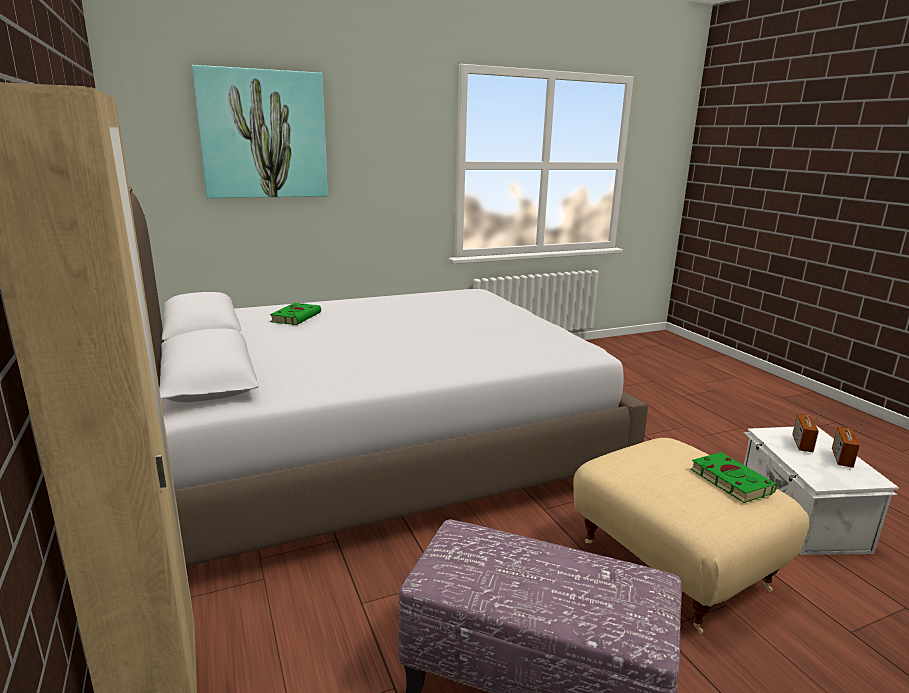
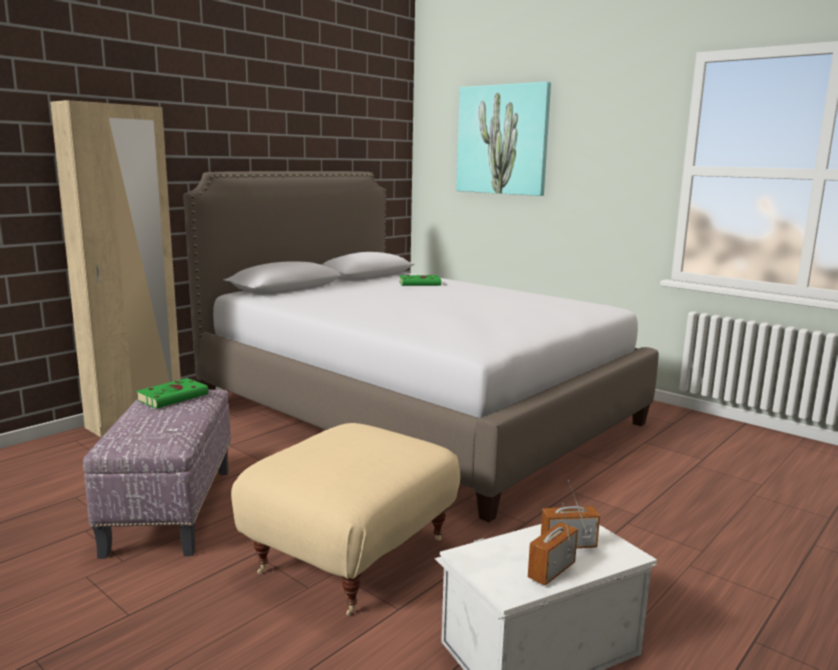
camera: 65 degrees right, 5 degrees down
(728, 480) = (355, 468): green book -> green book (174, 397)
(841, 458) = (551, 571): radio -> radio turned 45 degrees counterclockwise

